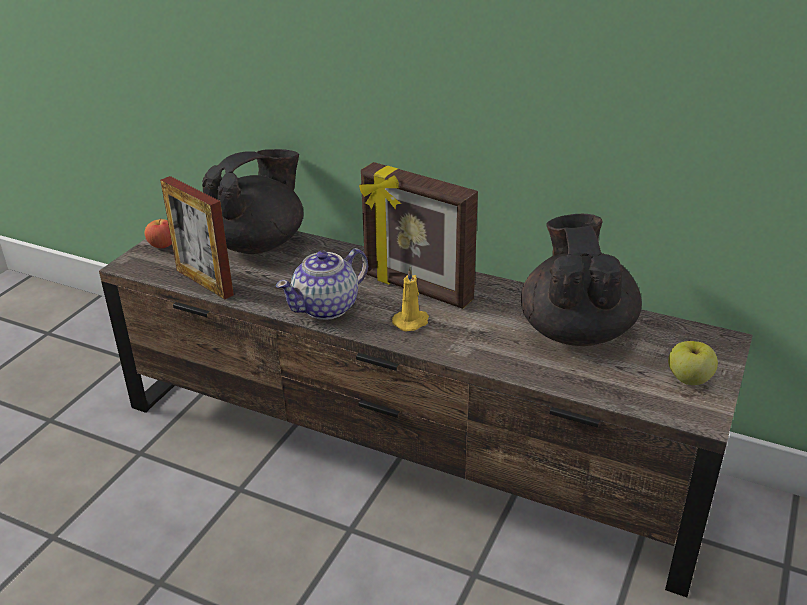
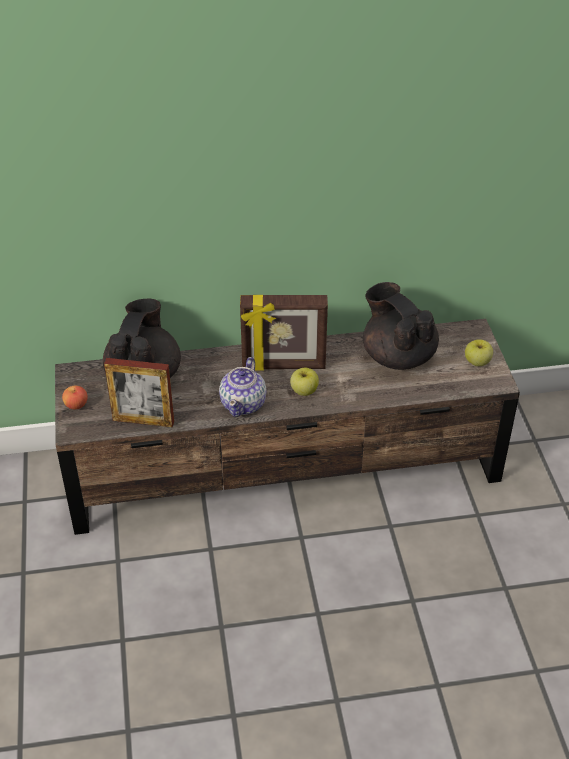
camera: 35 degrees left, 10 degrees up
(412, 322) = (304, 391): yellow candle -> apple

